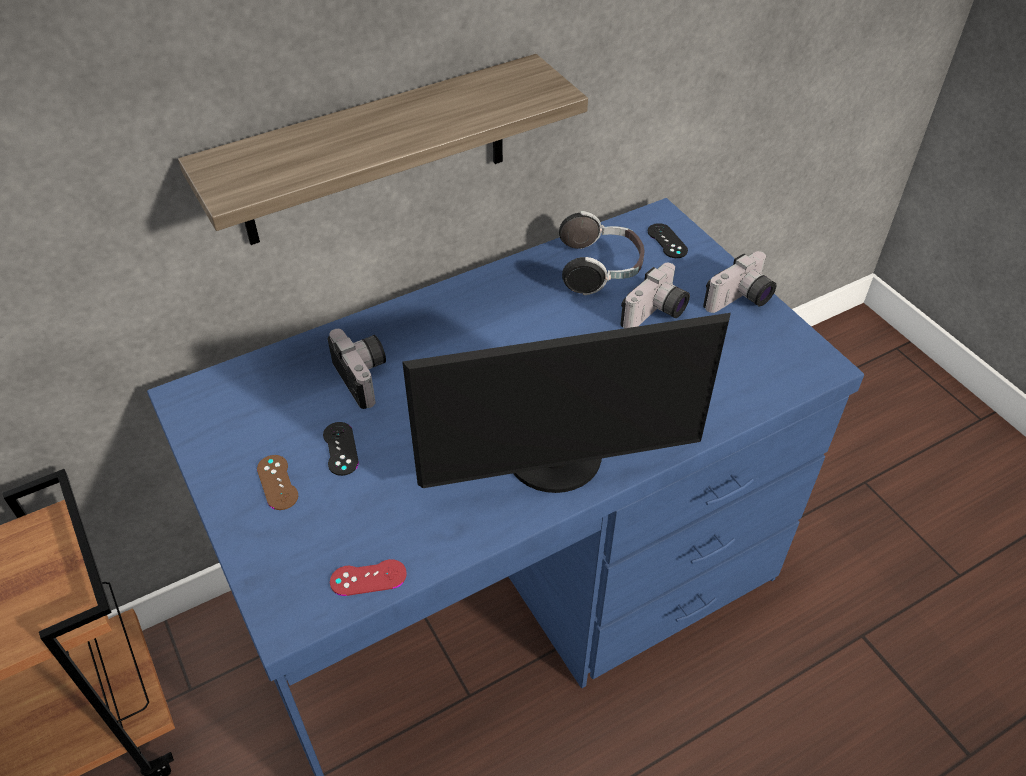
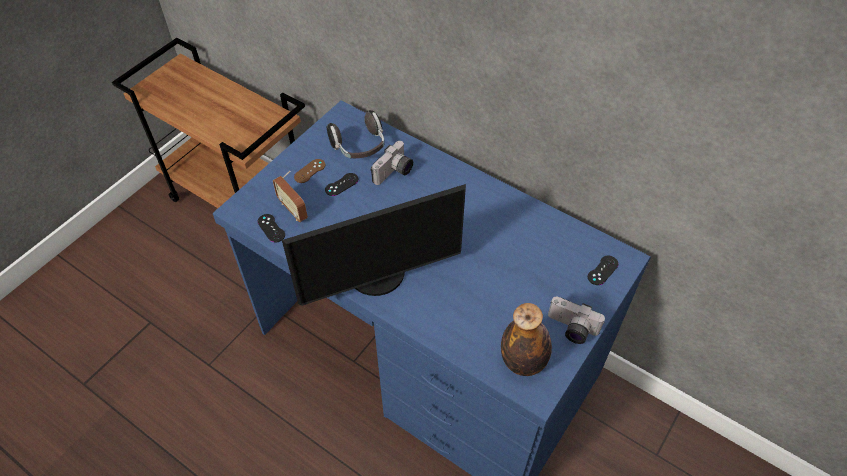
camera: 65 degrees right, 5 degrees up
(348, 533) = (293, 210): none -> radio
(368, 578) = (271, 228): red game controller -> black game controller
(375, 152) = (472, 79): shelf -> none
(557, 462) = (378, 277): monitor -> monitor turned 75 degrees counterclockwise
(600, 269) = (548, 244): headphones -> headphones (359, 147)
(656, 314) = (526, 286): camera -> none
(771, 361) = (523, 361): none -> bottle

